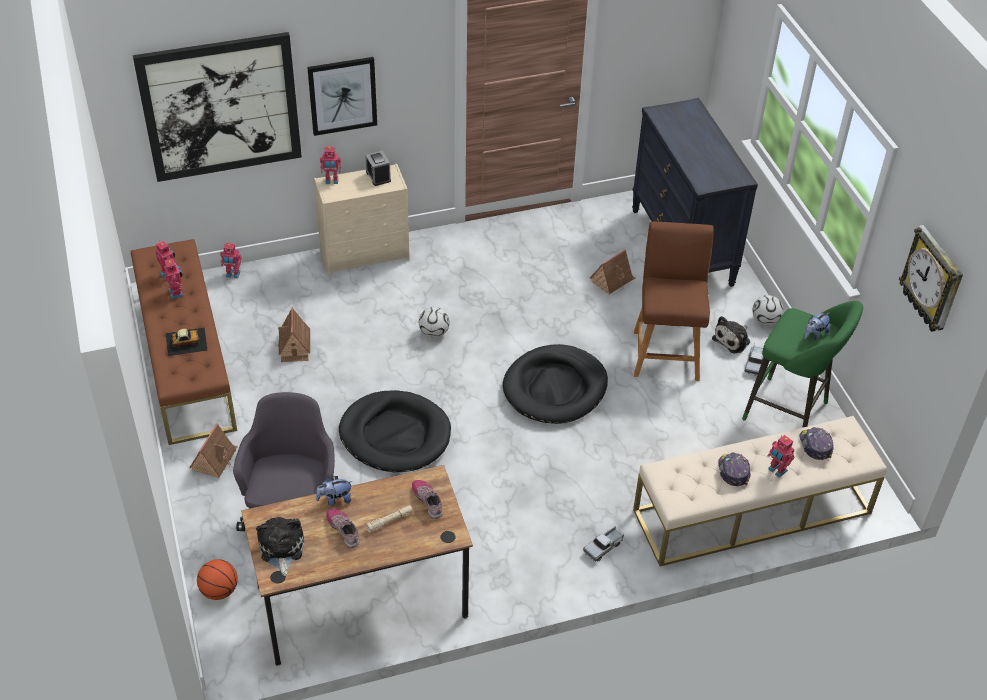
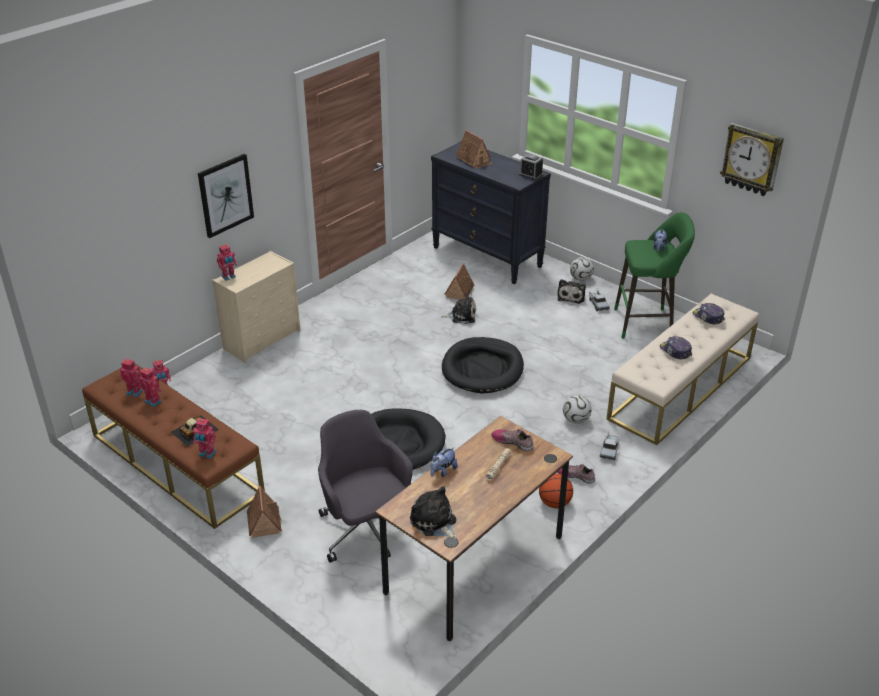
camera: 30 degrees left, 10 degrees down
(219, 591) = (354, 612): basketball -> basketball (555, 503)
(220, 107) = (135, 227): picture -> none
(294, 346) = (260, 419): toy house -> toy house (474, 160)
(344, 529) = (469, 487): shoe -> shoe (575, 475)
(378, 176) = (263, 262): alarm clock -> alarm clock (530, 174)
(434, 333) = (362, 369): football -> football (575, 420)
(588, 312) = (461, 316): none -> plush toy
(666, 352) = (536, 319): brown stool -> none
(776, 470) = (700, 340): toy robot -> toy robot (207, 454)

